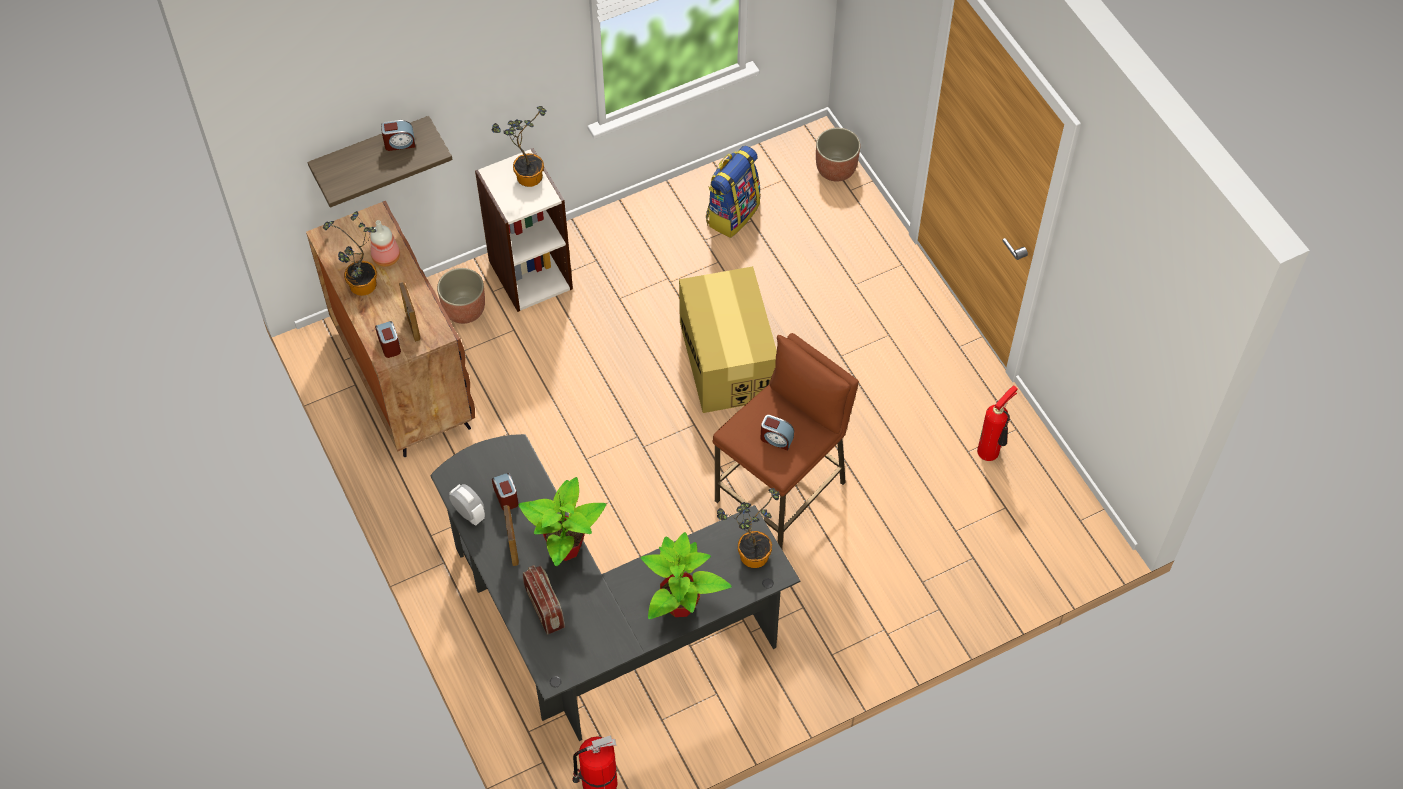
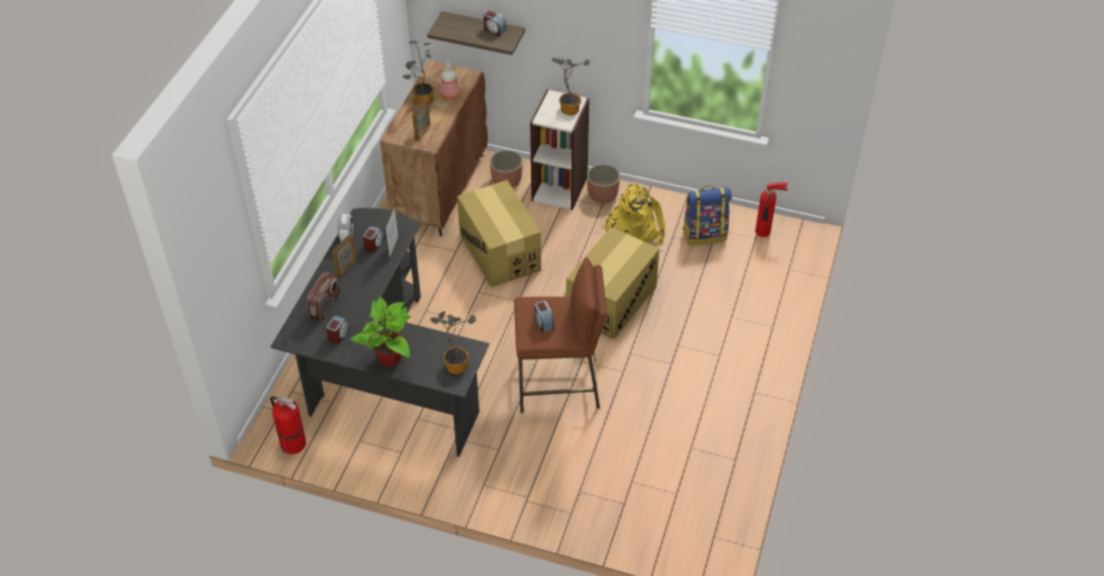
camera: 45 degrees right, 10 degrees down
(389, 344) = (401, 133): alarm clock -> alarm clock (338, 334)
(533, 484) = (394, 248): none -> picture frame
(554, 396) = (499, 251): none -> cardboard box
(565, 546) = (371, 287): potted plant -> none
(657, 263) = (633, 229): none -> yellow backpack
(835, 169) = (793, 253): planter -> planter (602, 195)
(991, 452) = (704, 459): fire extinguisher -> fire extinguisher (764, 232)

